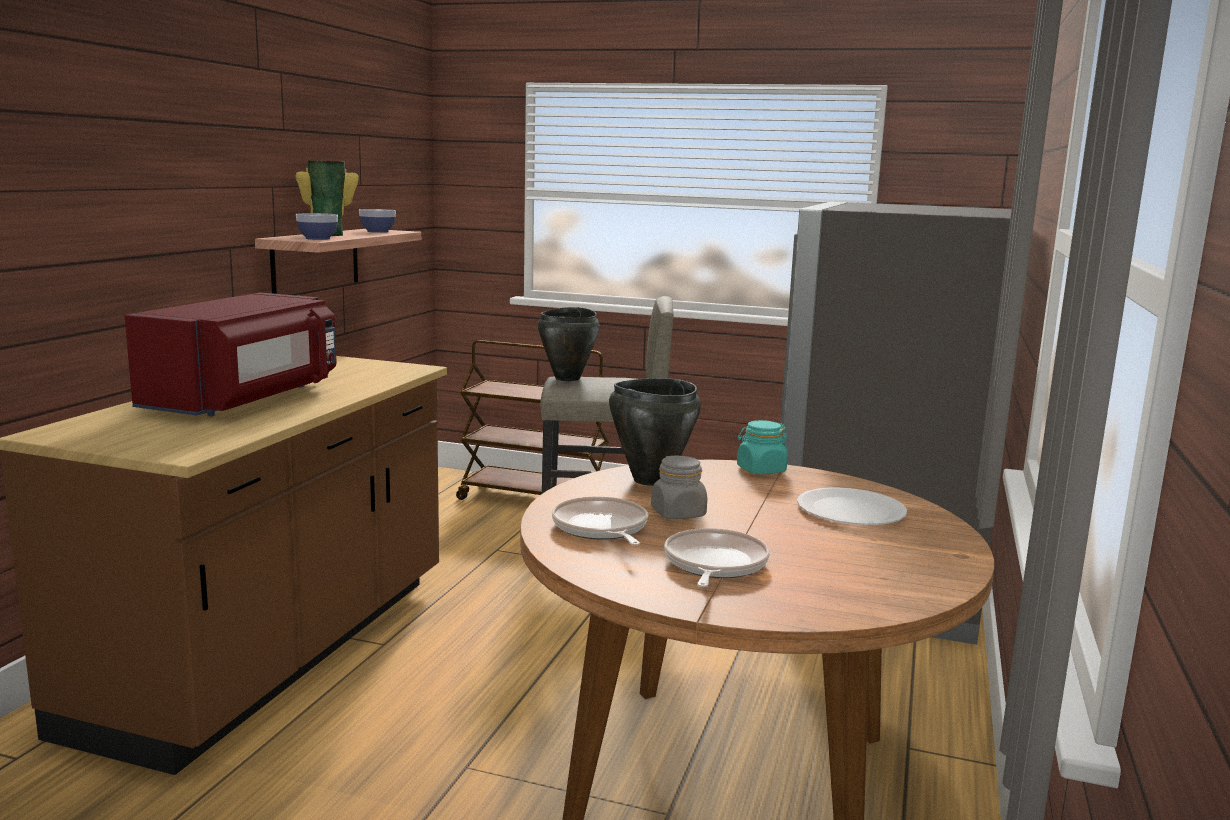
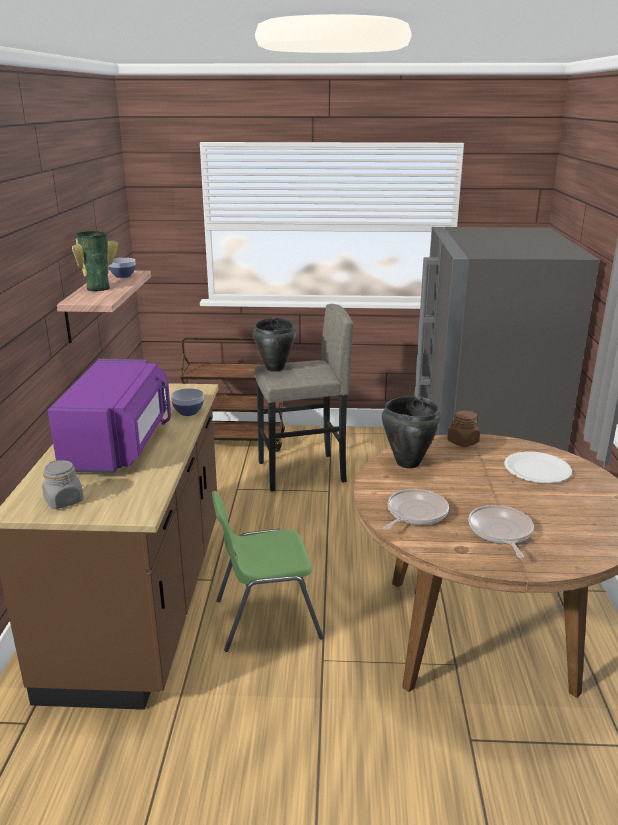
camera: 15 degrees left, 10 degrees up
(246, 399) = (119, 445): red microwave -> purple microwave
(317, 238) = (102, 298): bowl -> bowl (188, 412)
(422, 701) = (265, 618): none -> green chair
(601, 528) = (415, 513): frying pan -> frying pan turned 75 degrees clockwise
(678, 513) = (447, 491): grey jar -> grey jar (64, 501)
(761, 470) = (462, 442): turquoise jar -> brown jar

